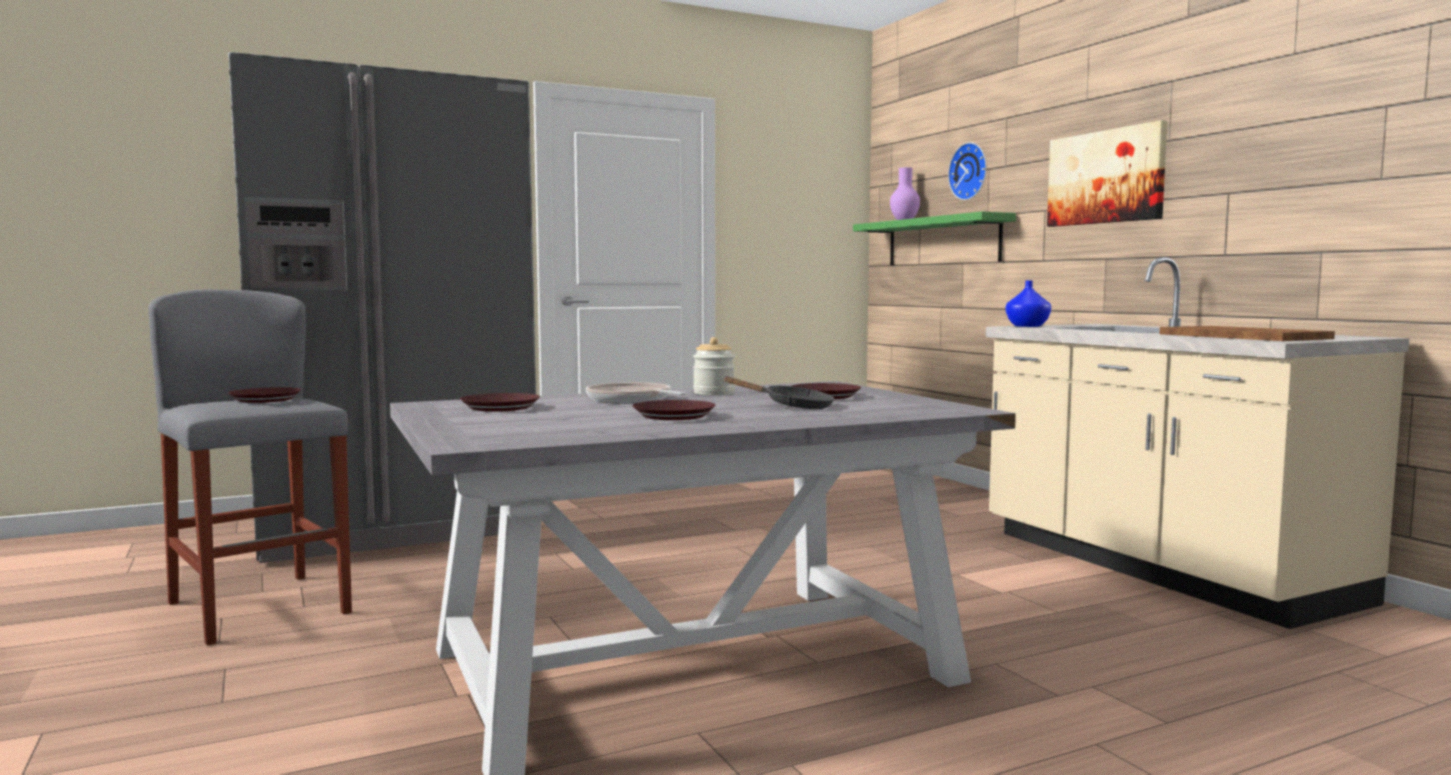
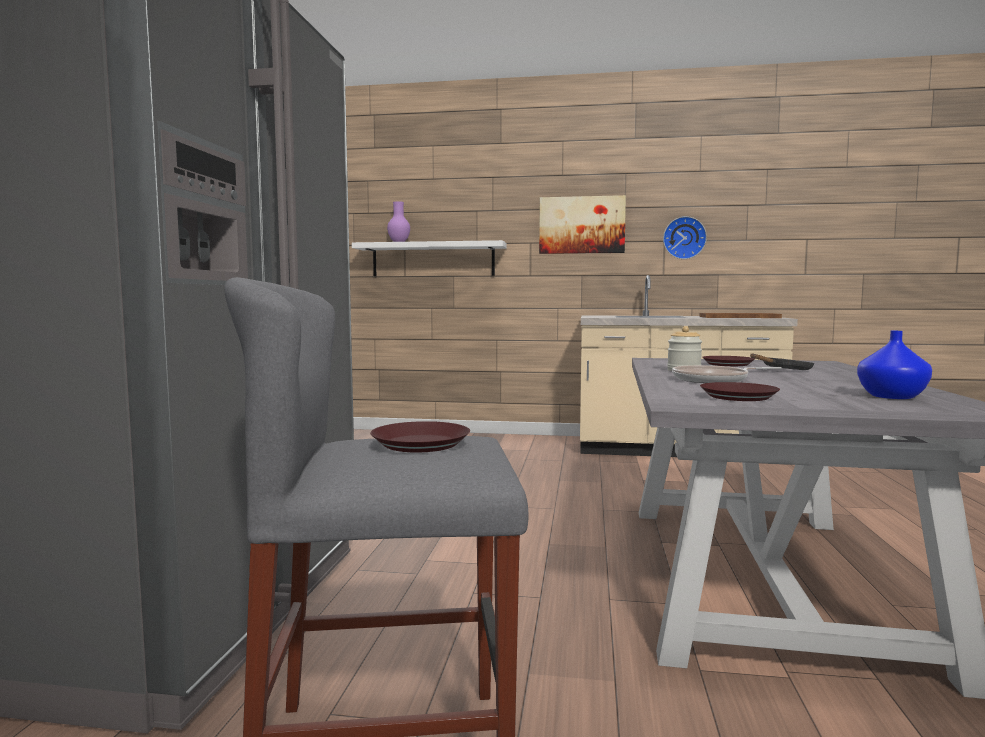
camera: 55 degrees left, 0 degrees up
(673, 416) = (827, 383): brown plate -> none
(942, 241) = (433, 260): green shelf -> white shelf
(970, 171) = (460, 211): wall clock -> wall clock (684, 238)
(1027, 326) = (594, 317): blue vase -> blue vase (890, 396)

